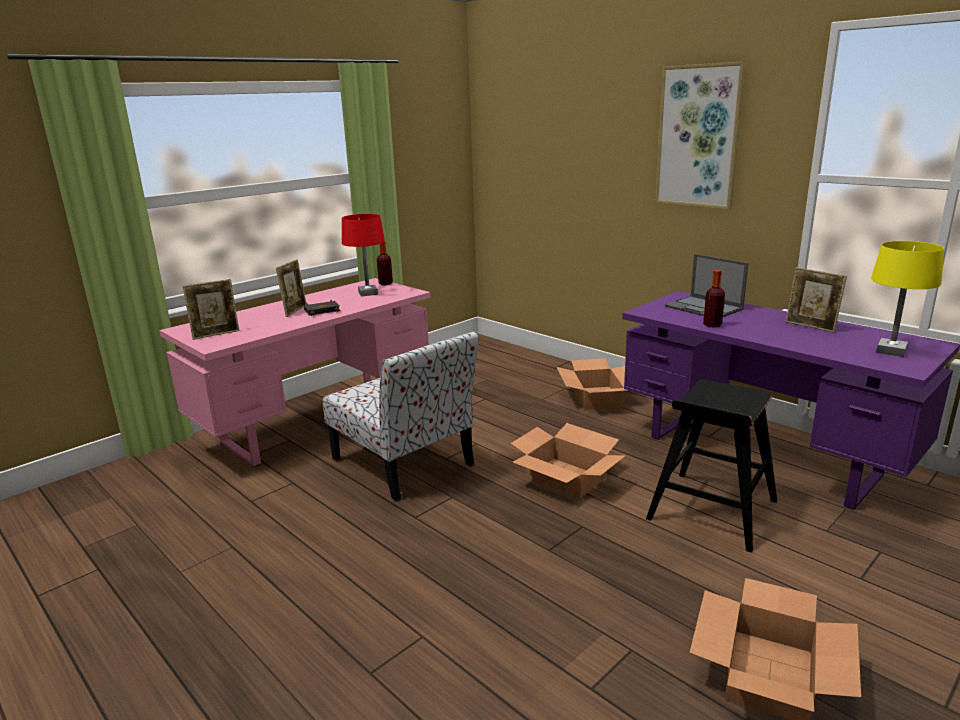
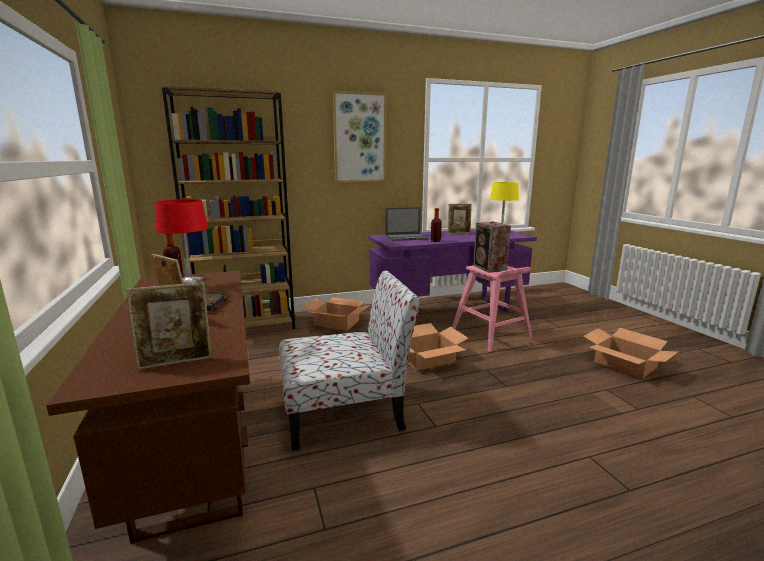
camera: 65 degrees left, 5 degrees down
(216, 334) = (176, 362): picture frame -> picture frame turned 75 degrees clockwise
(318, 422) = (196, 445): pink desk -> brown desk
(528, 362) = (246, 326): none -> brown bookcase
(711, 510) = (491, 335): black stool -> pink stool
(719, 395) = (490, 268): none -> speaker

